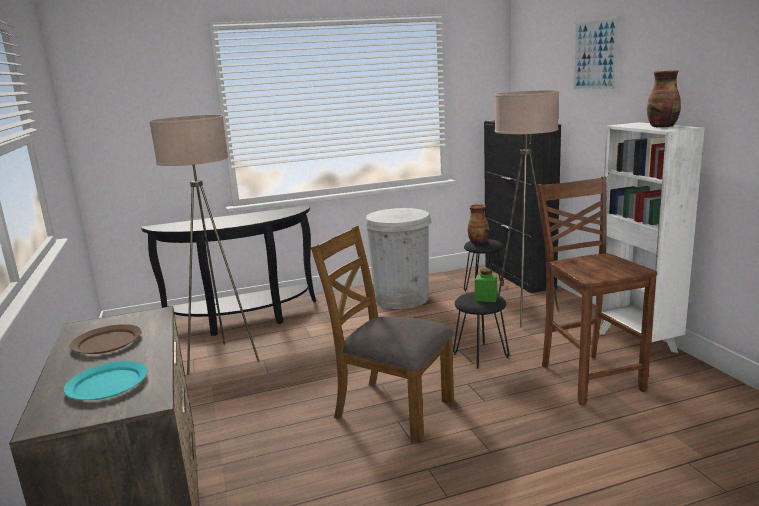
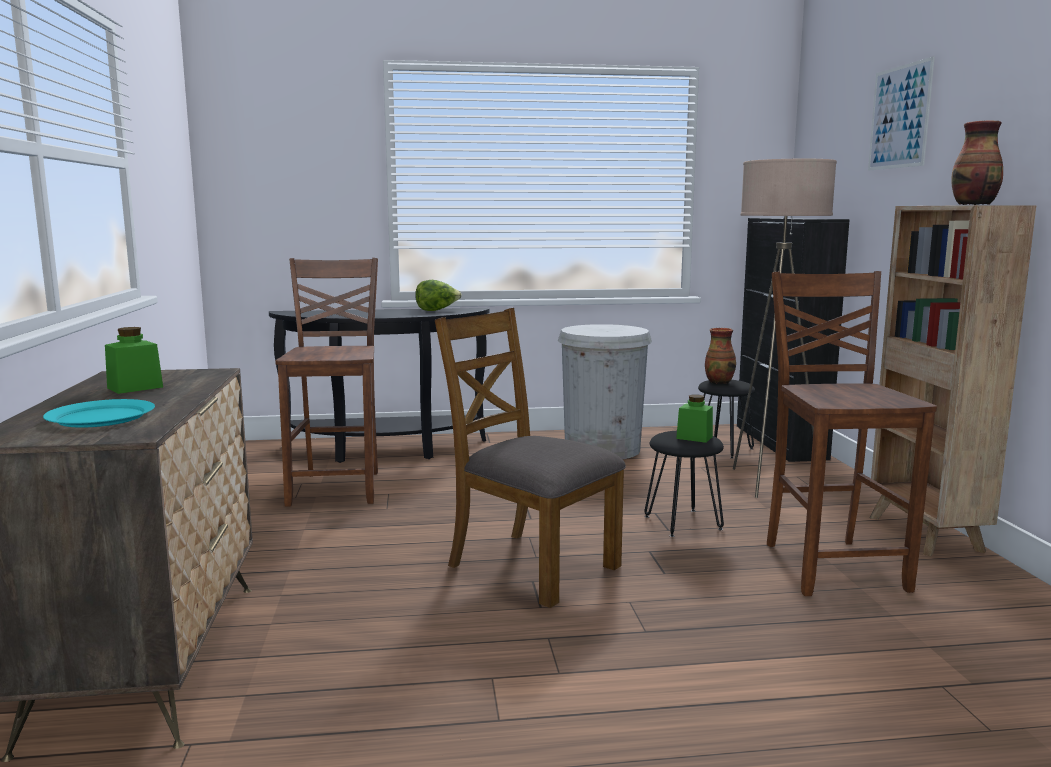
camera: 10 degrees right, 5 degrees down
(107, 342) = (135, 387): brown plate -> green jar
(223, 359) = (338, 488): beige floor lamp -> brown chair
(273, 213) = (437, 310): none -> lettuce
(637, 343) = (925, 535): white bookcase -> brown bookcase

